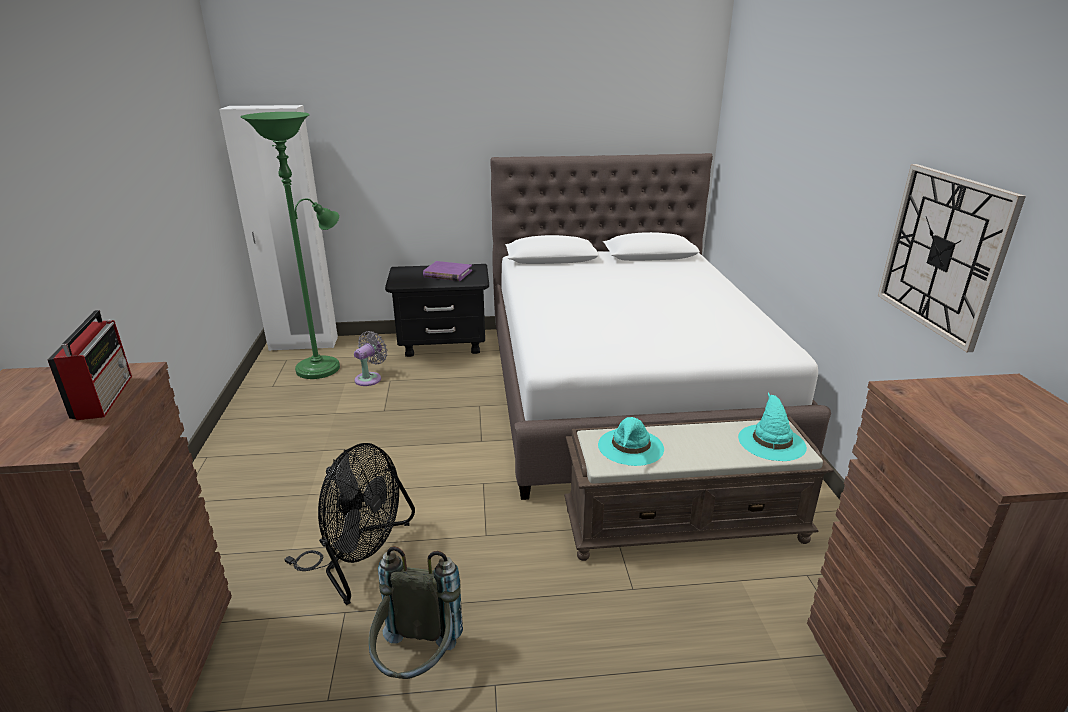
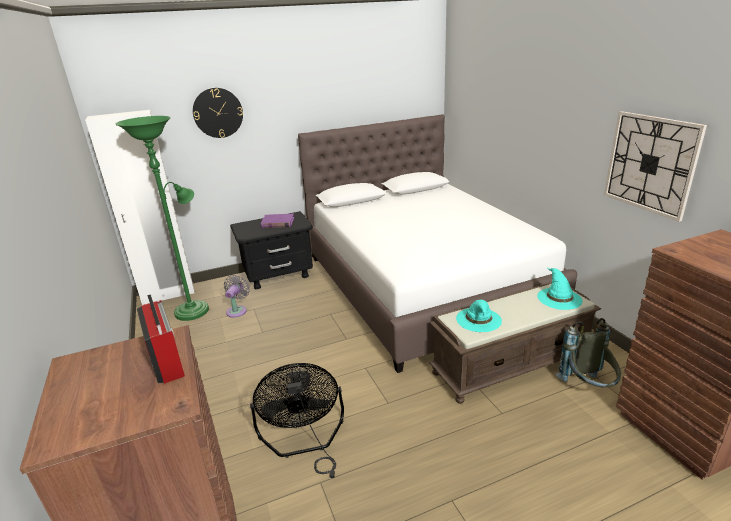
camera: 15 degrees left, 0 degrees up
(356, 558) = (306, 442): black fan -> black fan turned 105 degrees counterclockwise
(388, 118) = (218, 113): none -> wall clock
(417, 665) = (393, 503): grey backpack -> grey backpack (588, 387)

